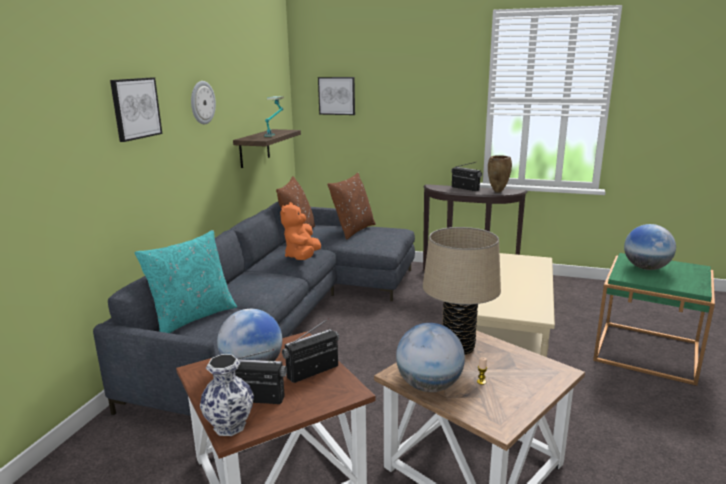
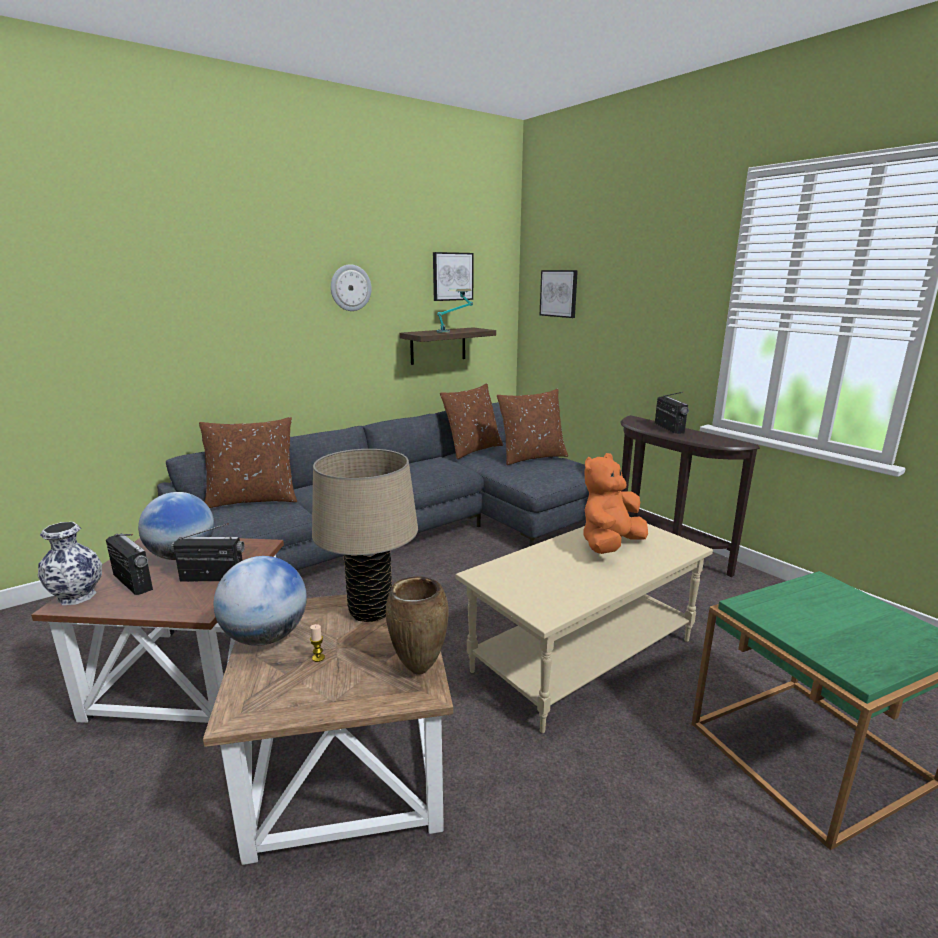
camera: 35 degrees right, 0 degrees up
(135, 108) = (245, 286): picture -> picture (452, 276)
(193, 317) = (253, 500): turquoise pillow -> brown pillow
(302, 257) = (432, 472): orange plush toy -> orange plush toy (610, 545)
(497, 192) = (706, 440): brown vase -> brown vase (418, 670)
(646, 268) = (822, 607): globe -> none

